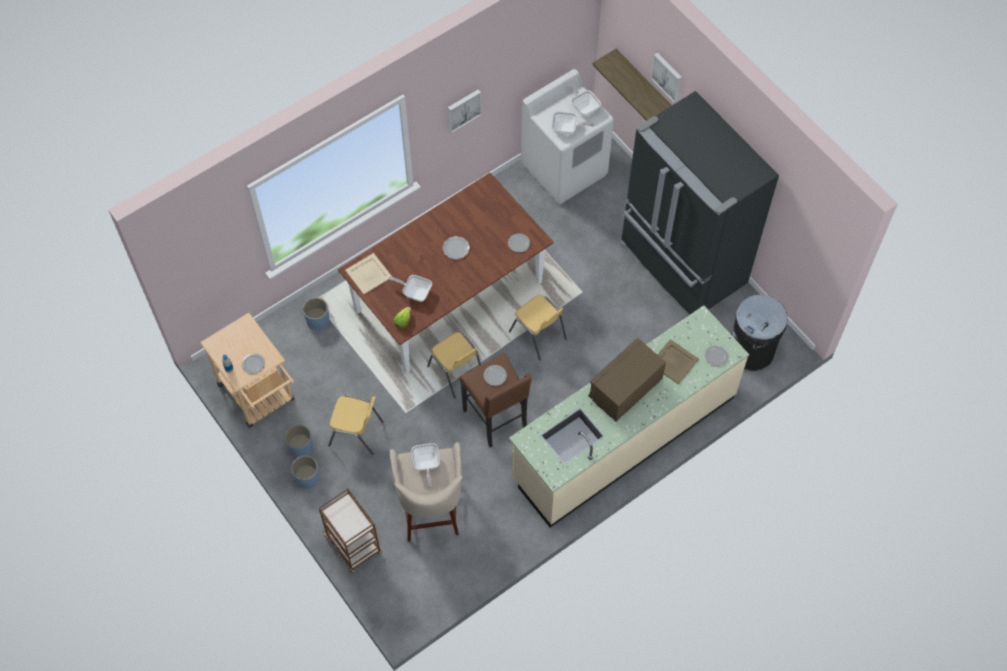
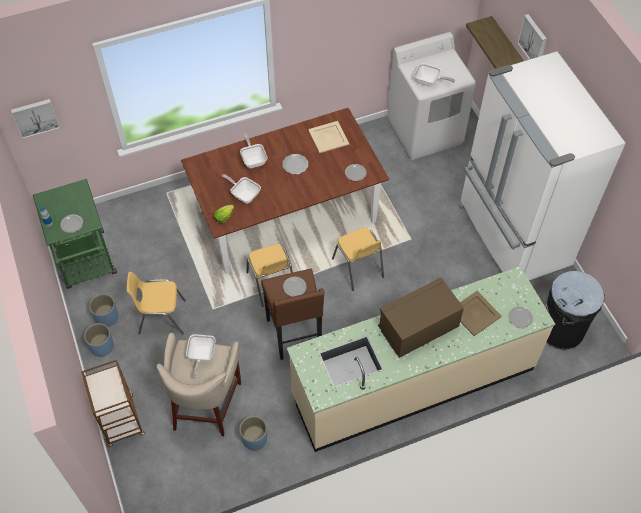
camera: 15 degrees right, 5 degrees down
(260, 396) = (87, 264): beige cart -> green cart
(318, 320) = (163, 210): blue planter -> blue planter (254, 439)
(356, 433) = (161, 317): yellow chair -> yellow chair turned 150 degrees clockwise
(368, 274) = (207, 169): beige tray -> beige tray (328, 137)
(463, 109) = (332, 38): picture -> picture (35, 117)
(583, 107) = (450, 66): frying pan -> frying pan (253, 159)
(681, 266) = (511, 237): black fridge -> white fridge

